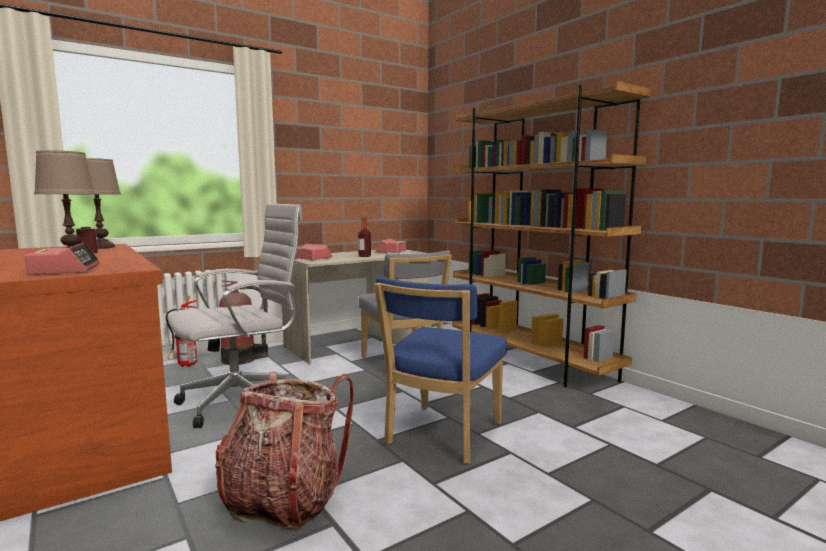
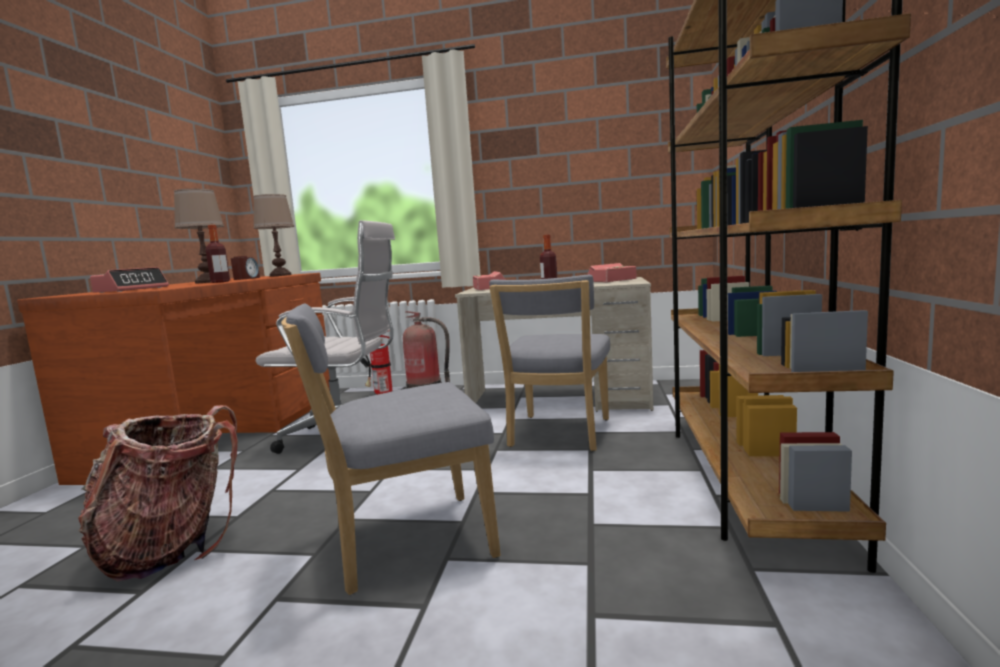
camera: 45 degrees right, 0 degrees up
(114, 257) = (220, 282): none -> bottle
(441, 436) = (404, 542): blue chair -> grey chair

